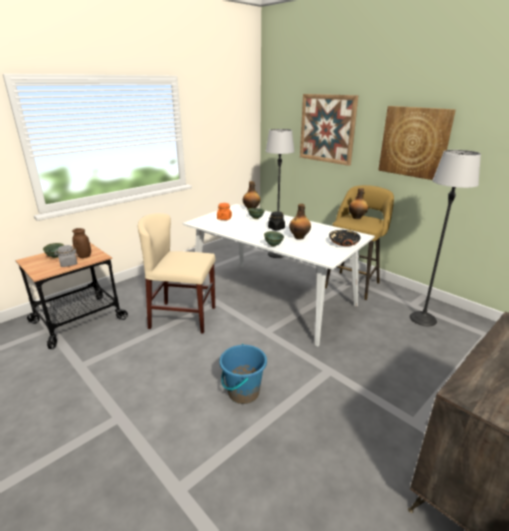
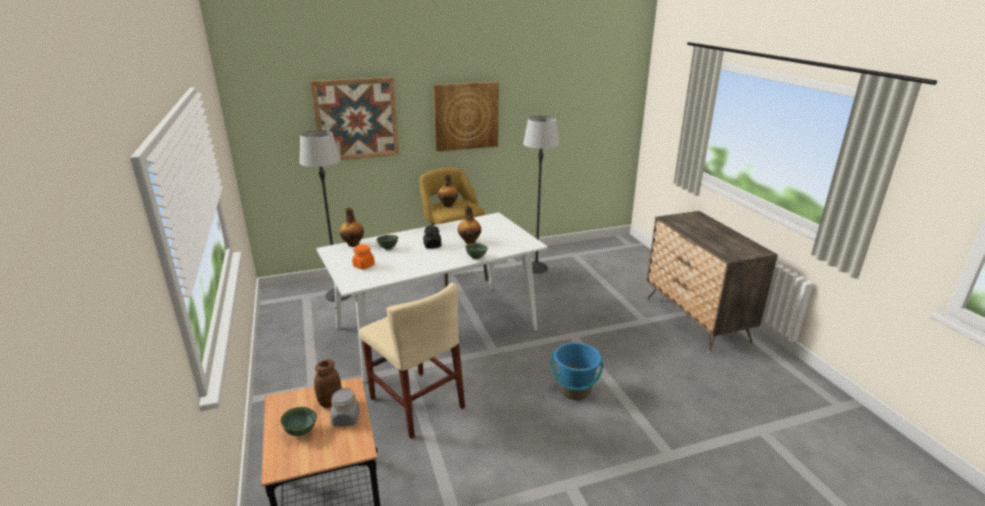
camera: 65 degrees left, 0 degrees up
(183, 317) = (416, 402): beige chair -> beige chair turned 75 degrees counterclockwise
(344, 243) = (503, 228): black bowl -> none

